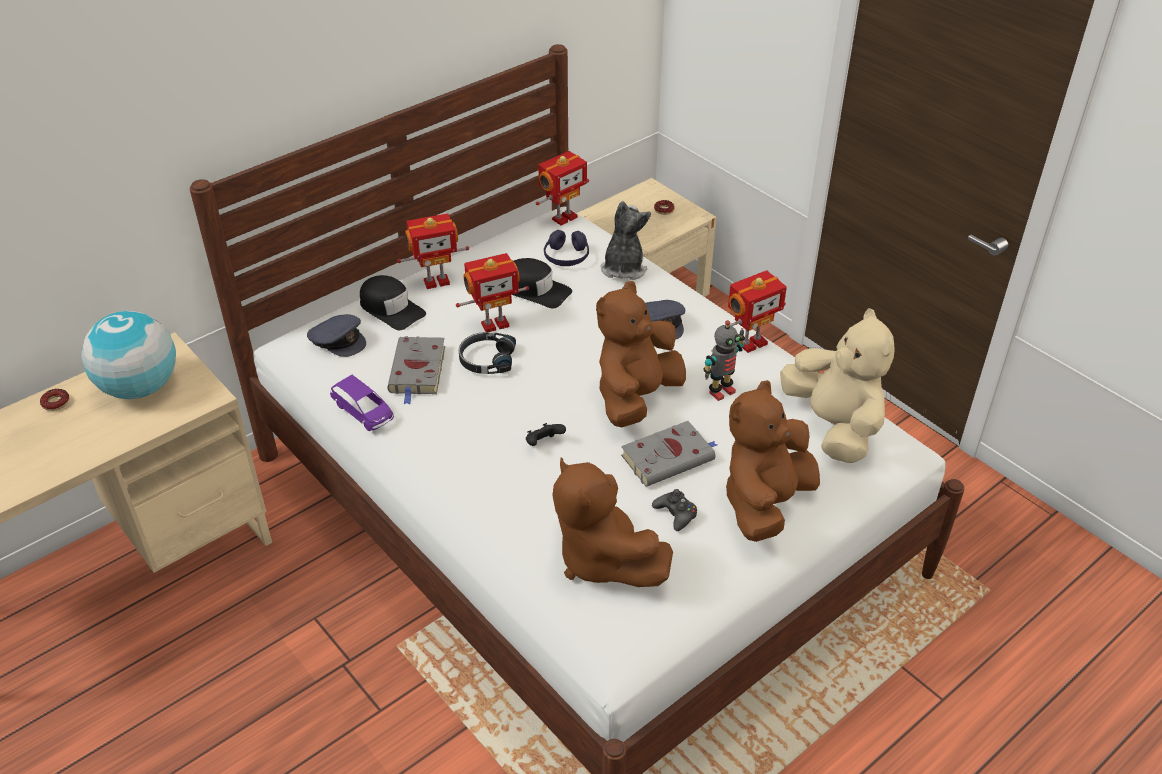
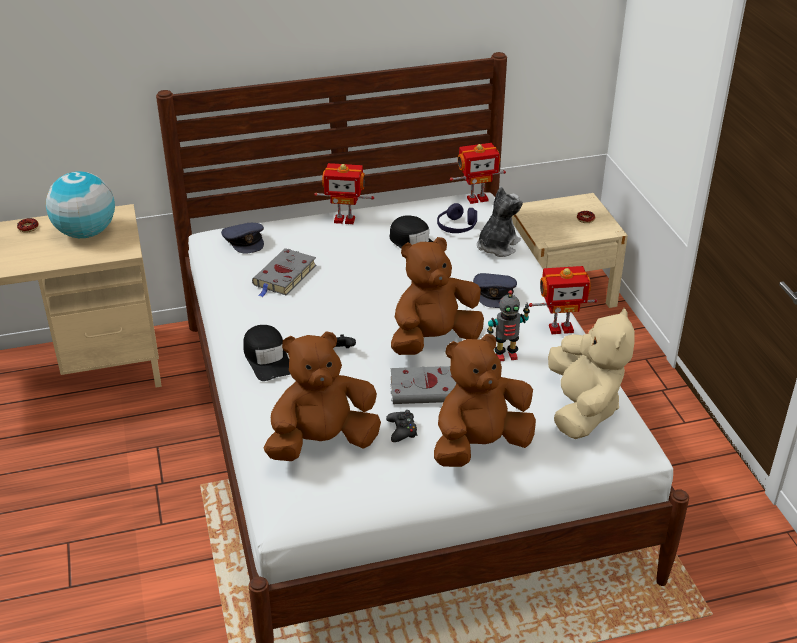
camera: 25 degrees right, 5 degrees down
(363, 412) = (227, 293): purple toy car -> none
(391, 309) = (297, 229): black cap -> black cap (267, 358)
(486, 360) = (340, 282): black headphones -> none
(494, 324) = (364, 259): toy robot -> none
(602, 559) = (322, 443): brown plush toy -> brown plush toy turned 75 degrees clockwise

